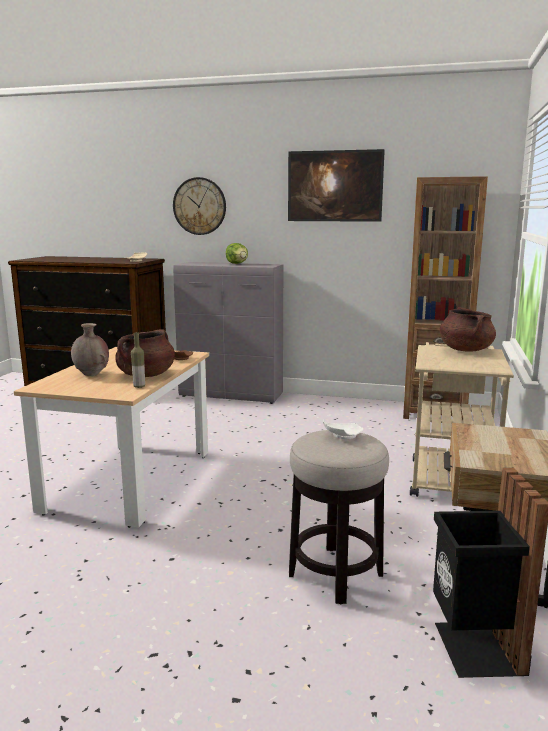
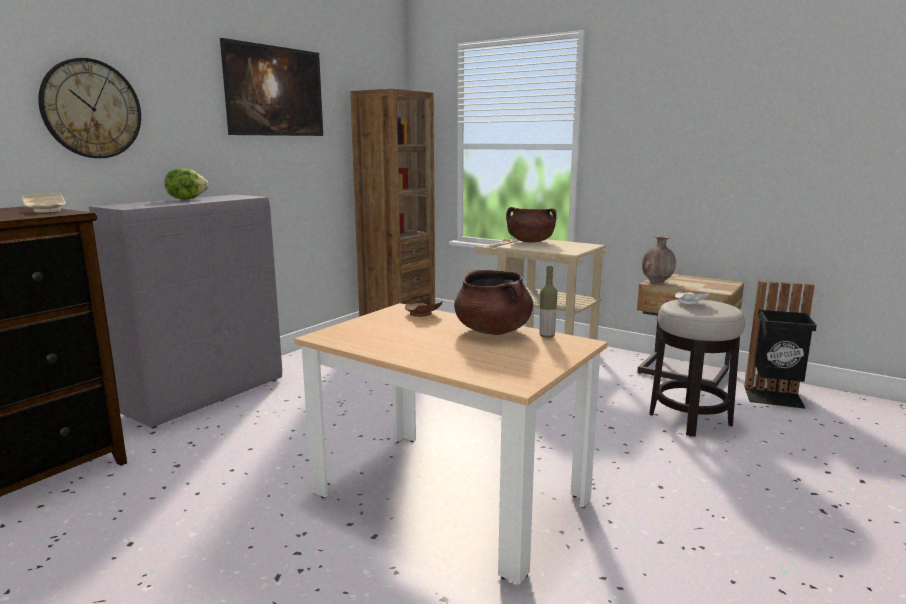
camera: 70 degrees left, 0 degrees up
(92, 374) = (467, 354): brown vase -> brown vase (657, 282)

